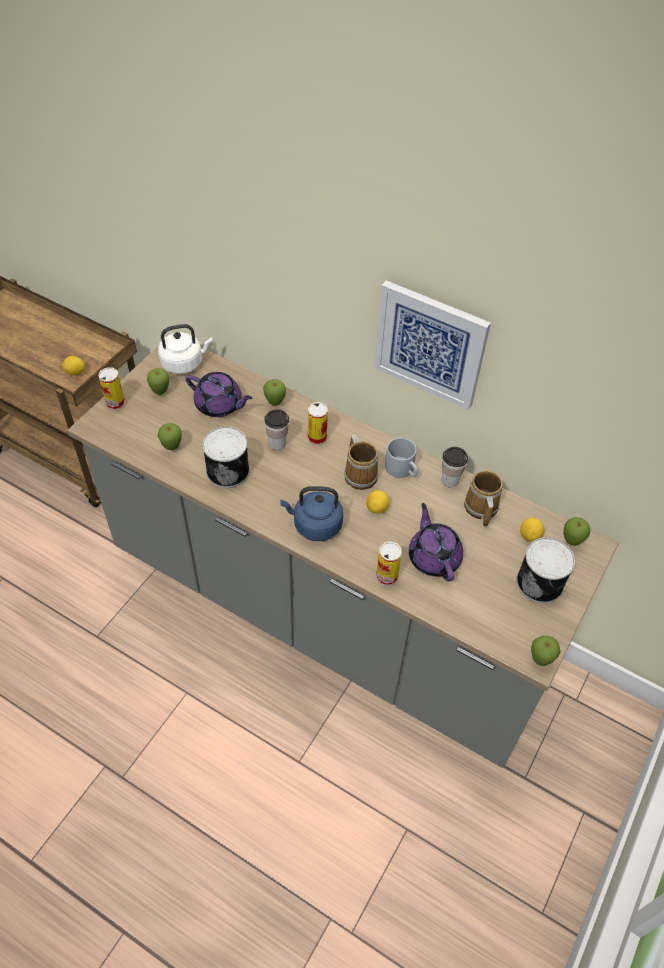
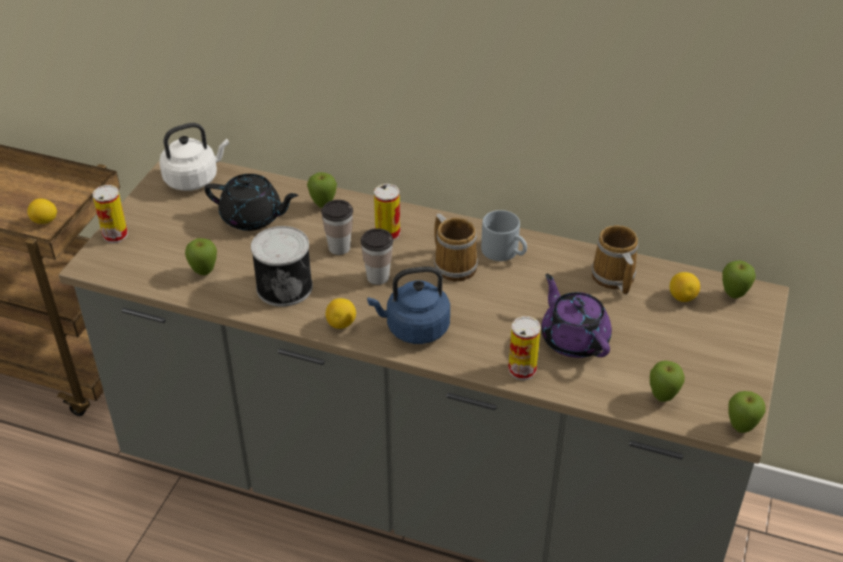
camera: 10 degrees left, 10 degrees down
(160, 392) = (172, 215): apple -> apple (662, 397)
(219, 405) = (252, 217): purple teapot -> black teapot
(377, 508) = (486, 298): lemon -> lemon (341, 324)
(430, 344) = (519, 78): picture -> none
(450, 480) = (566, 254): cup -> cup (378, 277)
(540, 582) = (712, 344): can -> none

